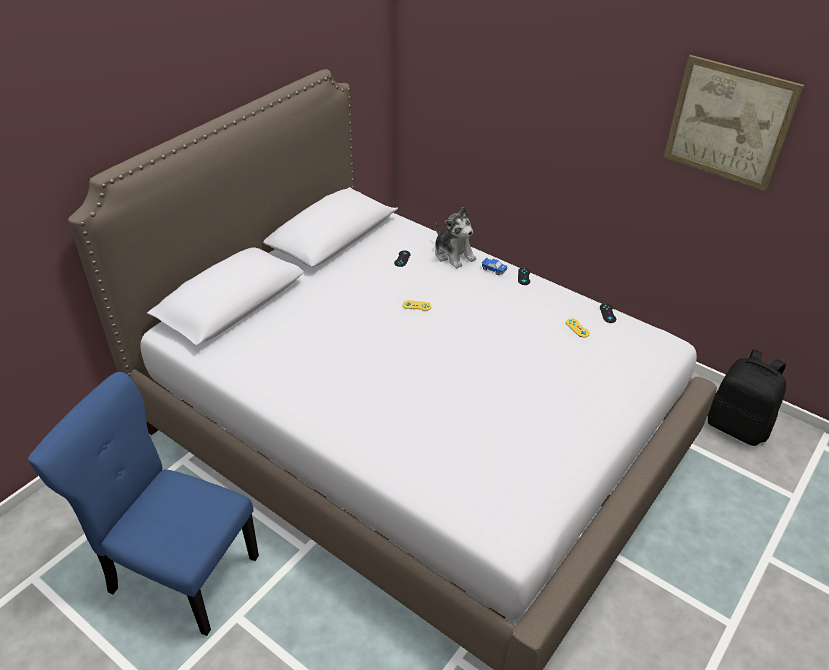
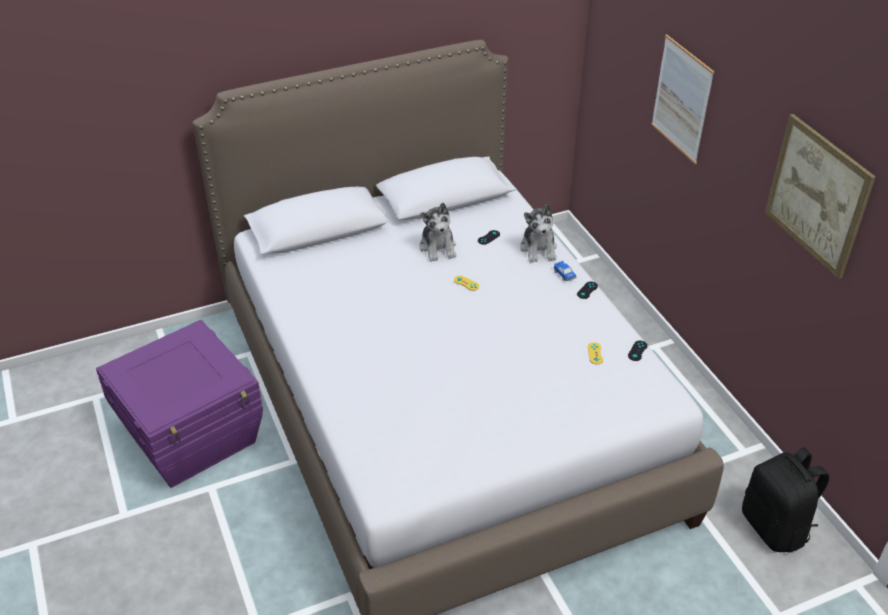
camera: 30 degrees right, 0 degrees up
(179, 571) = (193, 436): blue chair -> purple storage box
(364, 282) = (438, 247): none -> plush toy
(537, 80) = (681, 99): none -> picture

